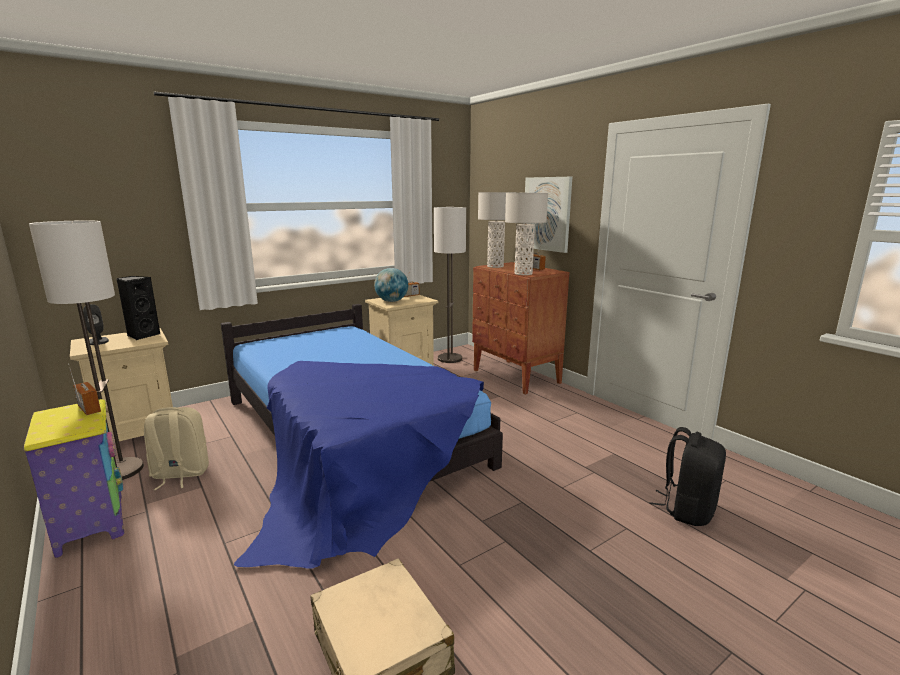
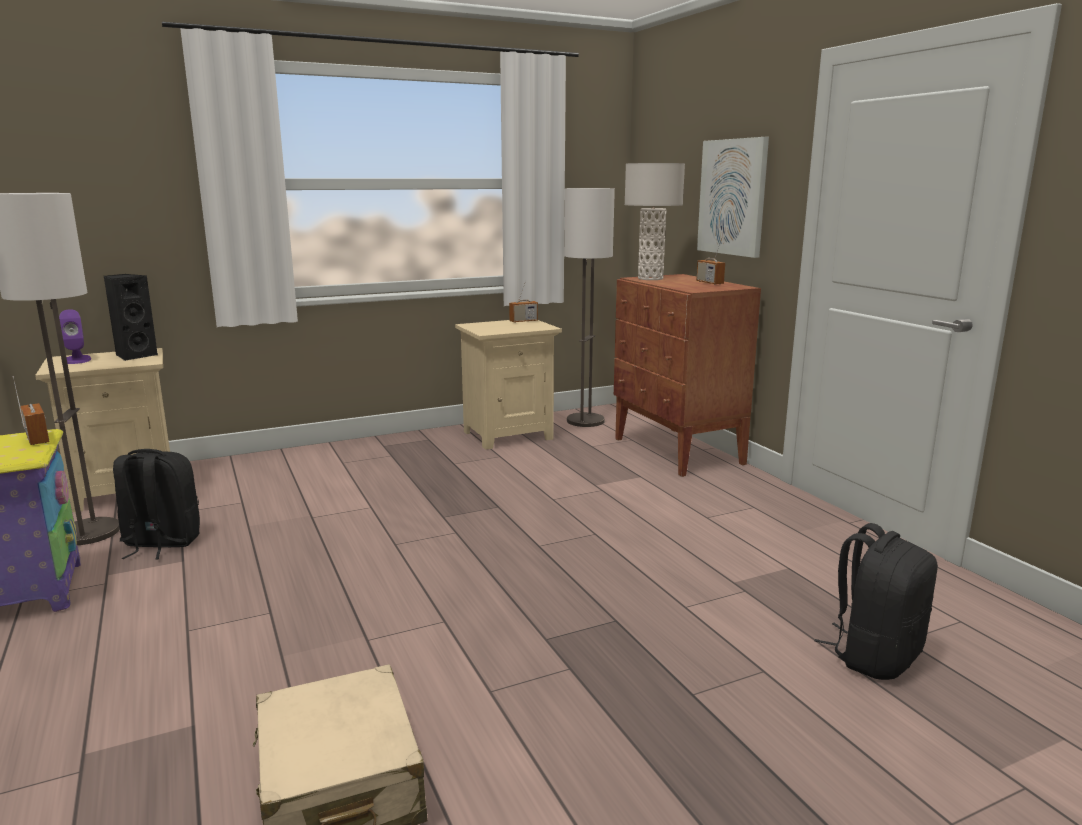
camera: 10 degrees right, 0 degrees up
(98, 341) = (77, 360): black speaker -> purple speaker
(179, 474) = (160, 543): beige backpack -> black backpack
(347, 439) = (396, 518): bed -> none
(391, 301) = (492, 327): globe -> none
(523, 273) = (684, 288): white table lamp -> none

